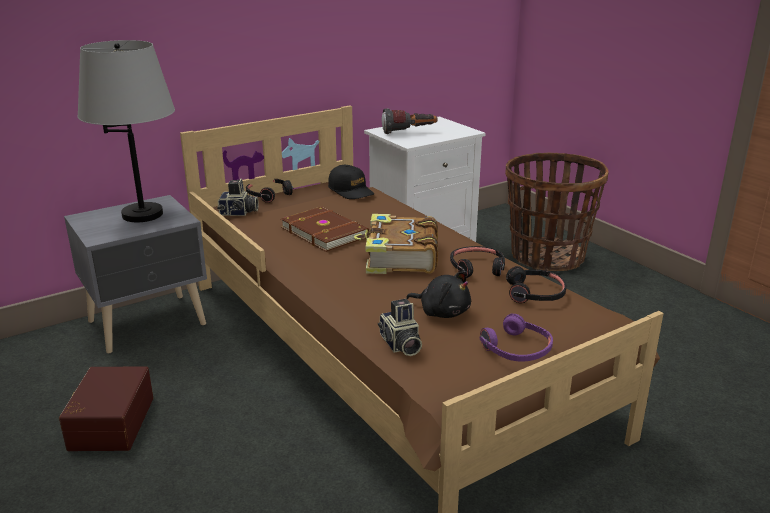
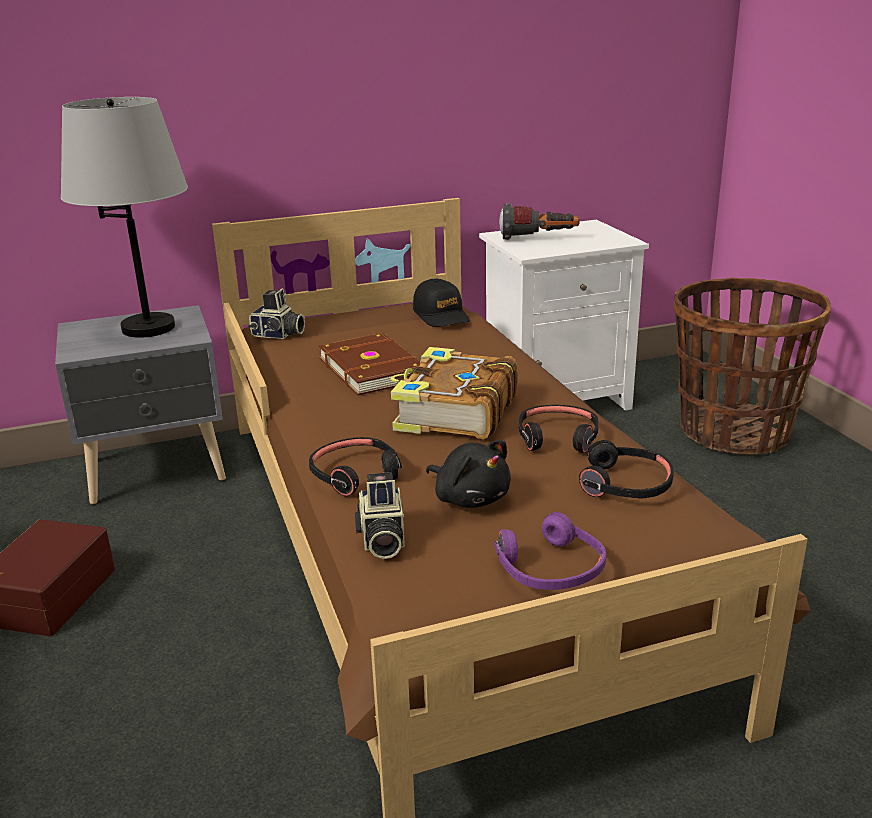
camera: 15 degrees right, 0 degrees up
(269, 195) = (332, 314): black headphones -> black headphones (355, 474)

